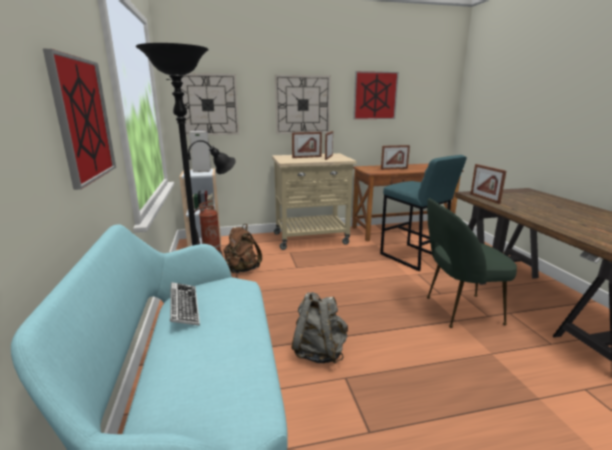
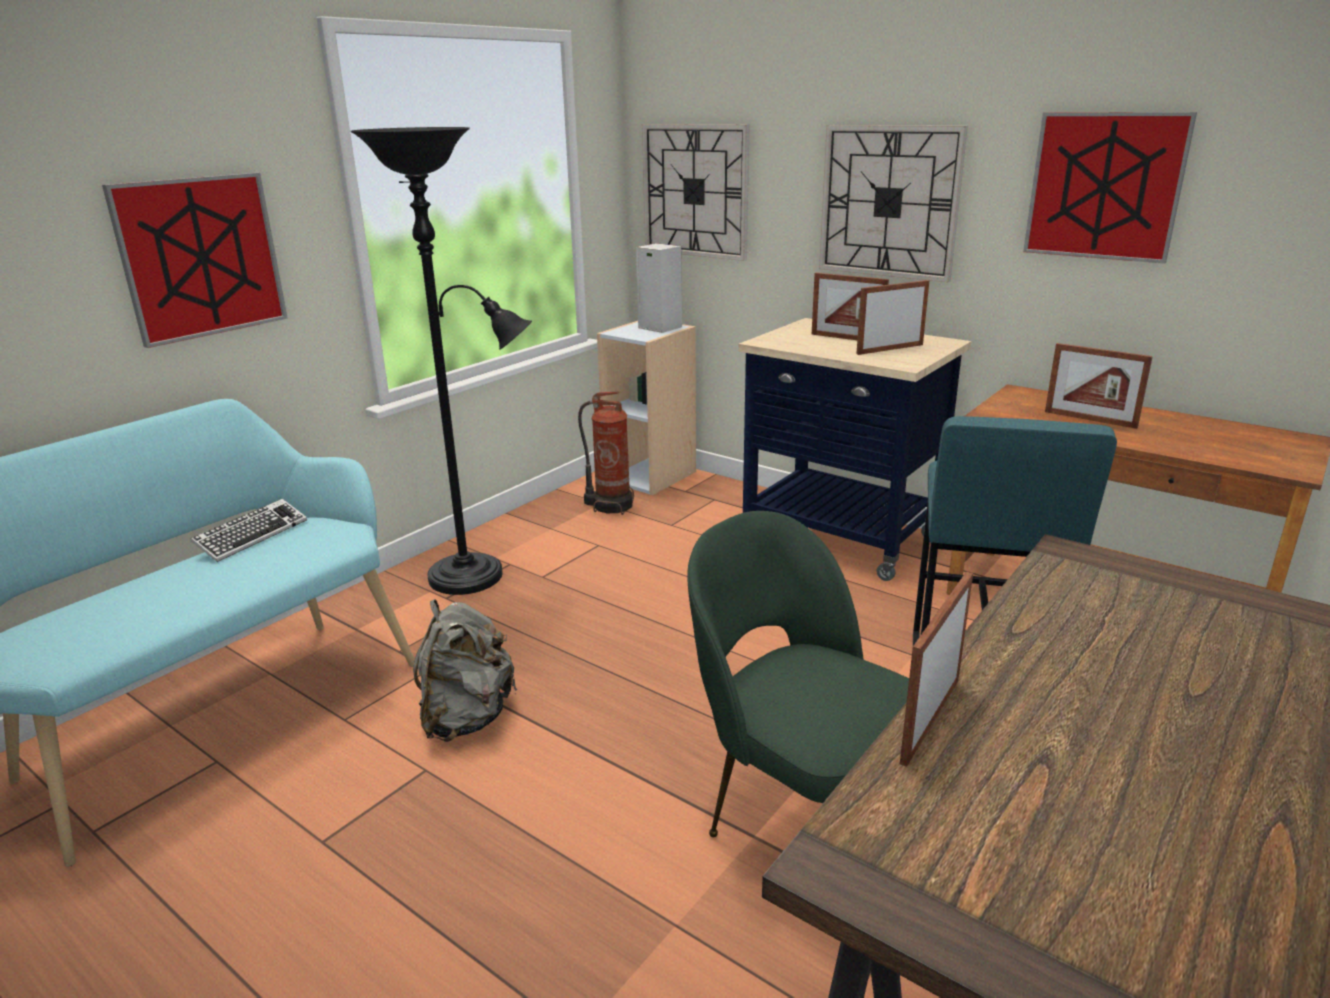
camera: 50 degrees right, 5 degrees up
(242, 270) = (616, 543): brown backpack -> none
(311, 238) = (840, 538): beige cart -> blue cart
(484, 198) = (1049, 580): picture frame -> picture frame (930, 719)

